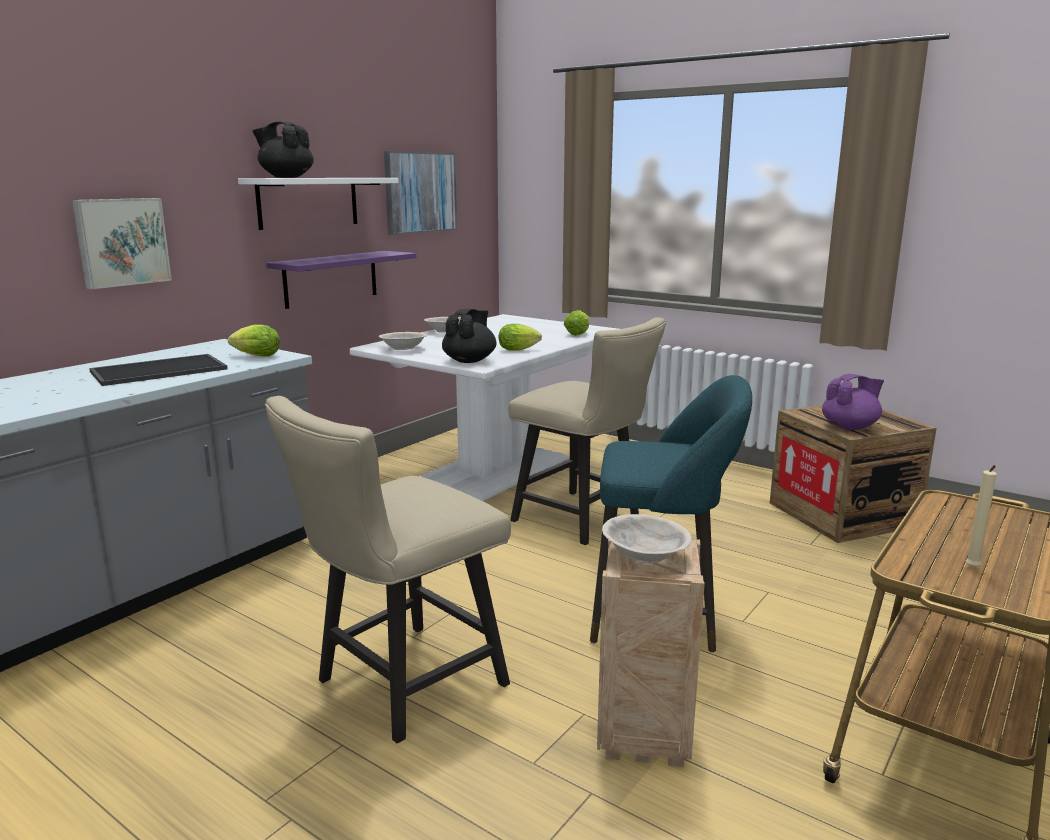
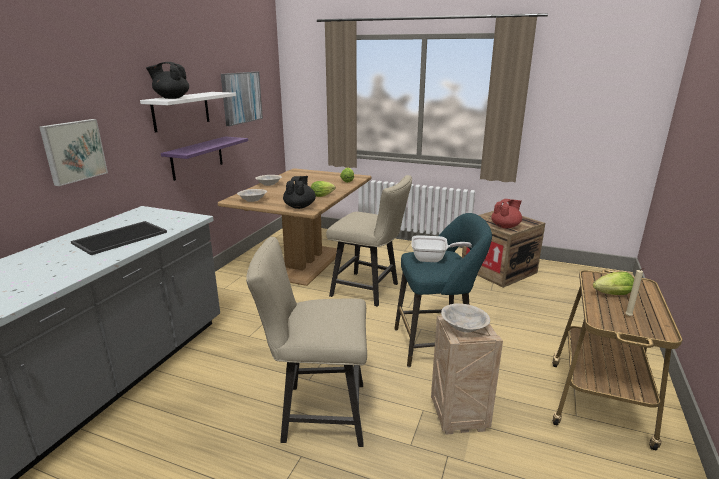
camera: 15 degrees left, 5 degrees up
(254, 356) = (176, 219): lettuce -> lettuce (610, 295)
(400, 687) = (316, 413): beige chair -> beige chair turned 60 degrees clockwise
(496, 469) = (305, 263): white dining table -> brown dining table
(654, 452) = (433, 259): none -> frying pan
(850, 427) = (505, 226): purple teapot -> red teapot

